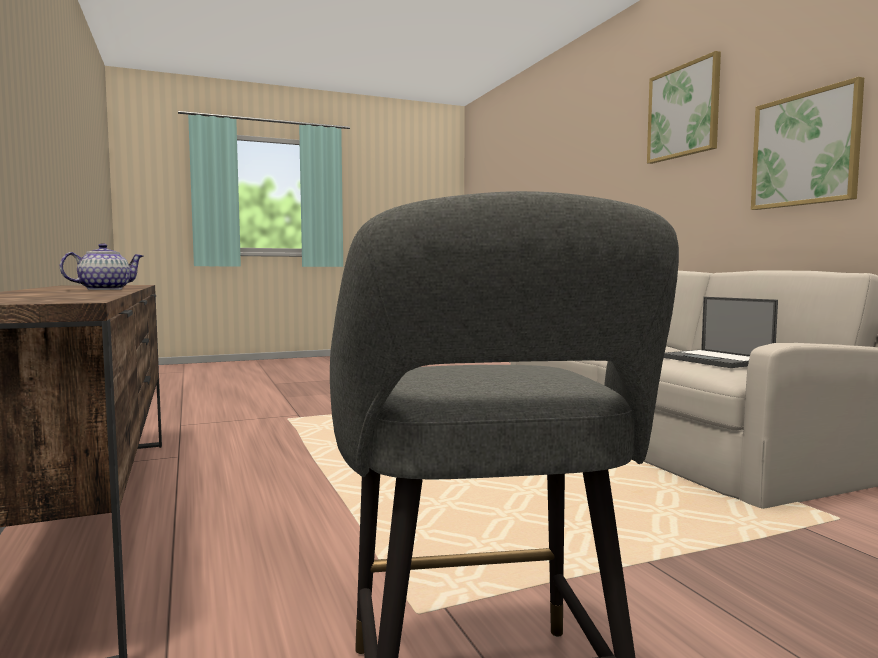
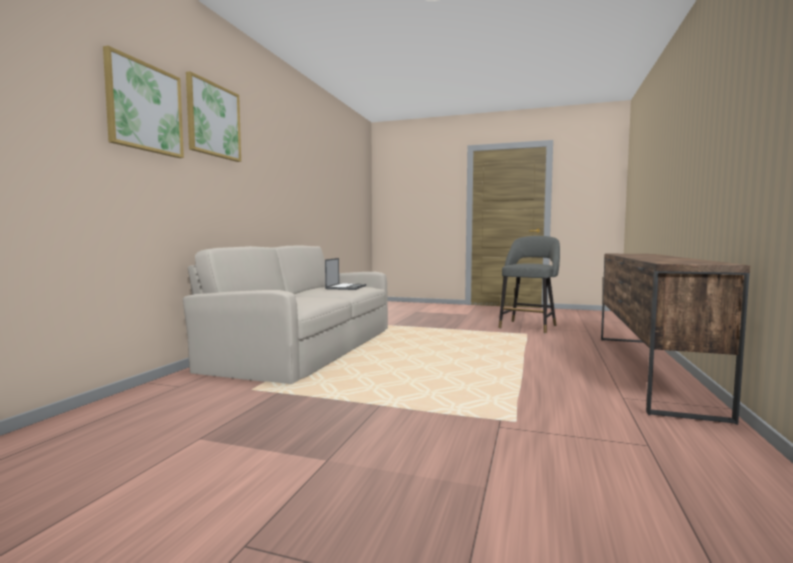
camera: 140 degrees left, 0 degrees up
(104, 289) = (642, 257): teapot -> none
(805, 149) = (275, 183): picture -> picture (144, 107)

